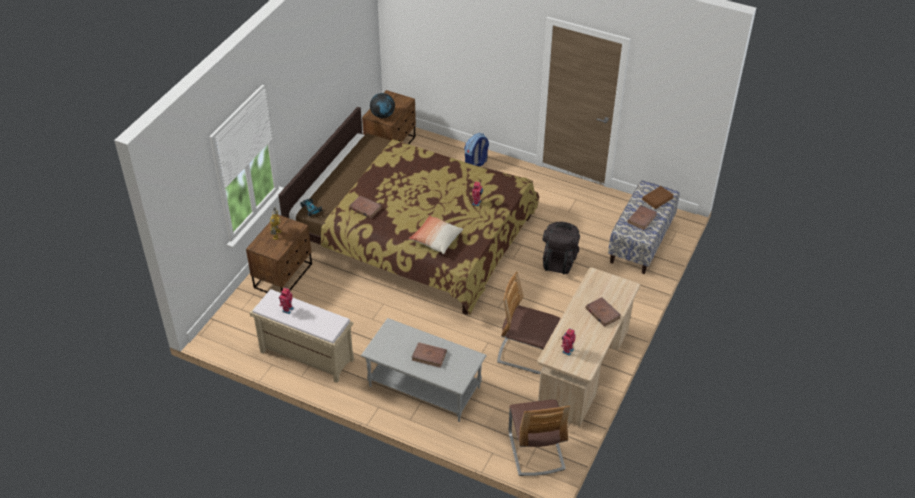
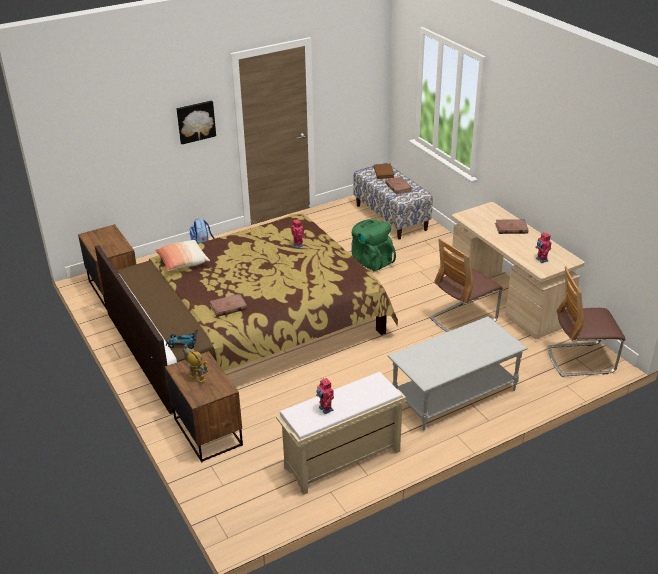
camera: 55 degrees left, 10 degrees down
(383, 115) = (111, 249): globe -> none
(429, 356) = (463, 348): brown book -> none
(436, 240) = (320, 283): pillow -> pillow (182, 262)
(505, 56) = (195, 121): none -> picture
(536, 451) = (580, 360): chair -> chair turned 150 degrees clockwise
(559, 261) = (371, 261): black backpack -> green backpack

